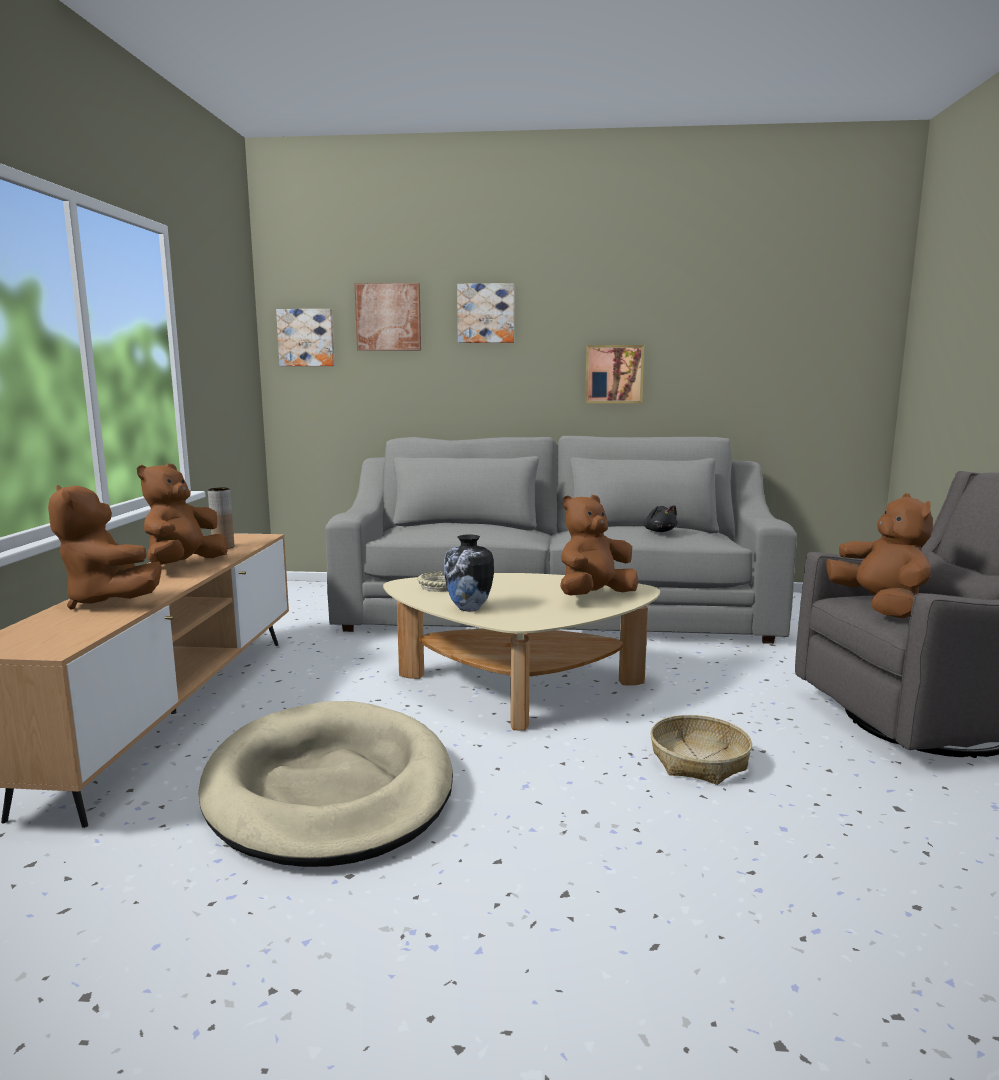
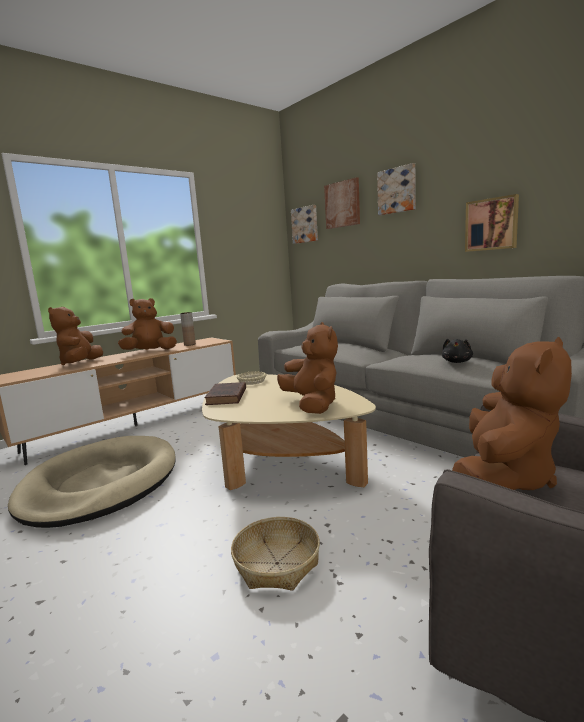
camera: 45 degrees right, 0 degrees up
(469, 608) = (226, 397): vase -> brown book
(594, 596) = (312, 405): brown plush toy -> brown plush toy turned 60 degrees clockwise

